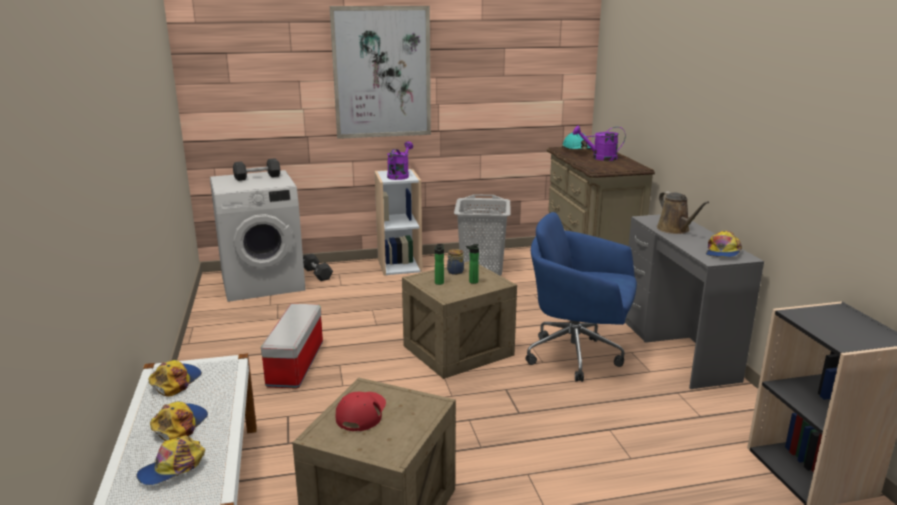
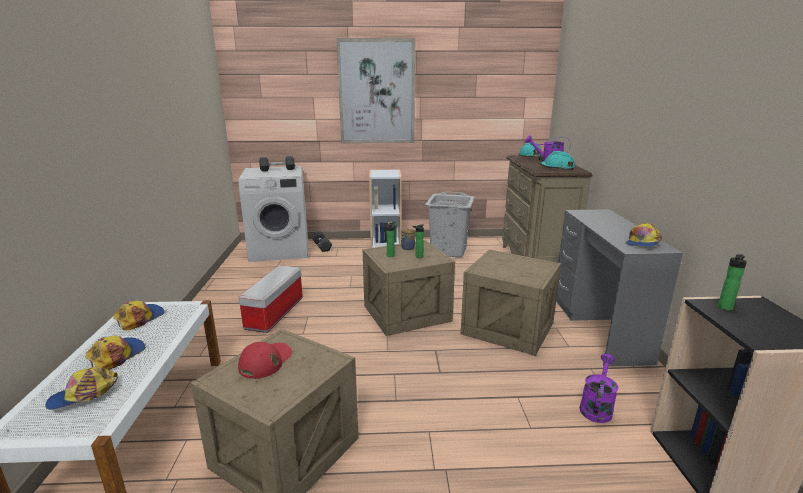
camera: 10 degrees right, 0 degrees up
(399, 175) = (386, 173): purple watering can -> purple watering can (596, 407)
(578, 357) = (507, 328): blue office chair -> crate
(613, 165) = (556, 168): none -> turquoise hard hat
(675, 230) = (602, 222): brown watering can -> none
(811, 316) = (724, 308): none -> bottle

